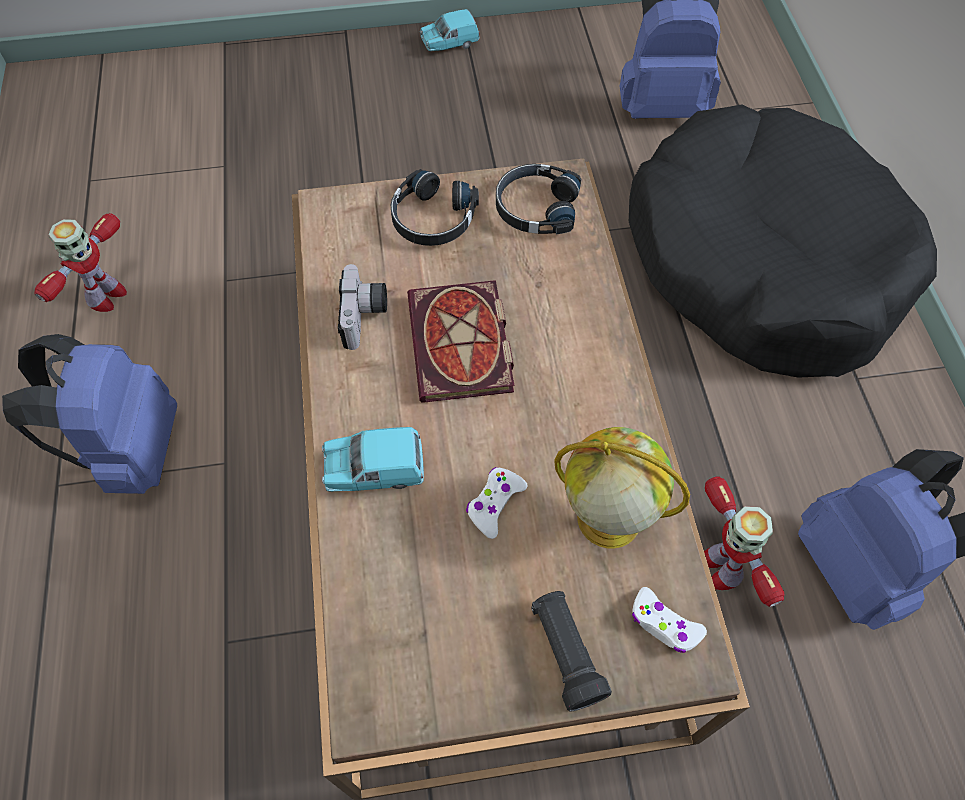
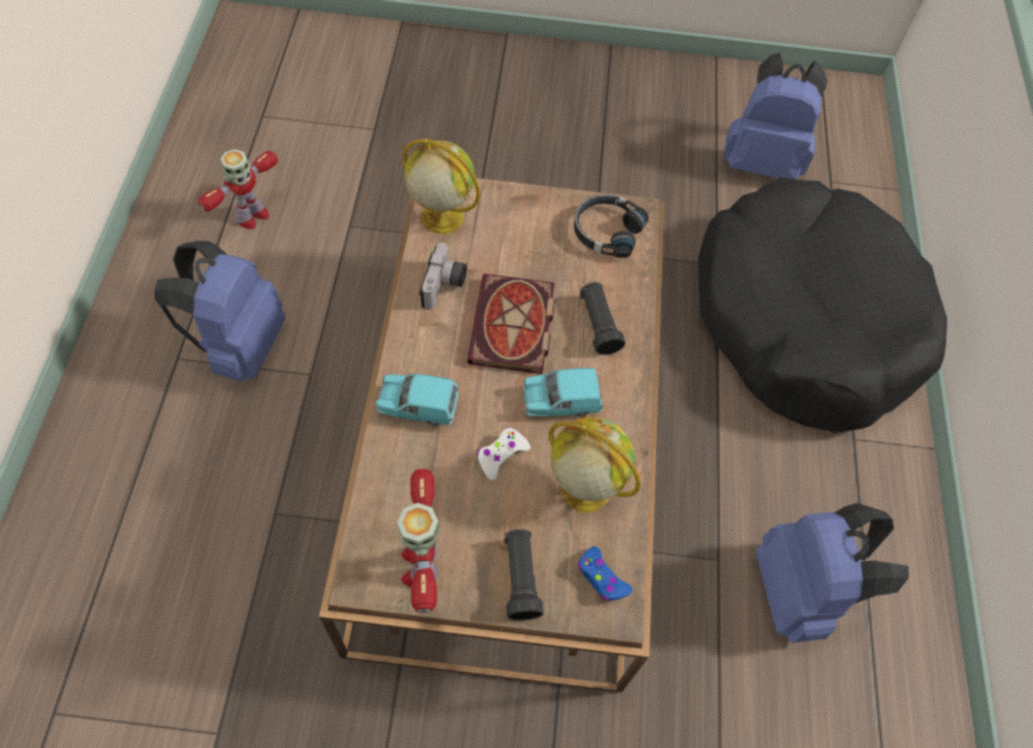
camera: 10 degrees right, 0 degrees up
(336, 236) = (441, 217): none -> globe
(432, 219) = (520, 220): black headphones -> none
(449, 43) = (593, 64): turquoise toy car -> turquoise toy car (560, 402)
(561, 317) = (598, 325): none -> black flashlight
(664, 624) = (602, 578): white game controller -> blue game controller
(720, 566) = (684, 561): toy robot -> toy robot (421, 564)

